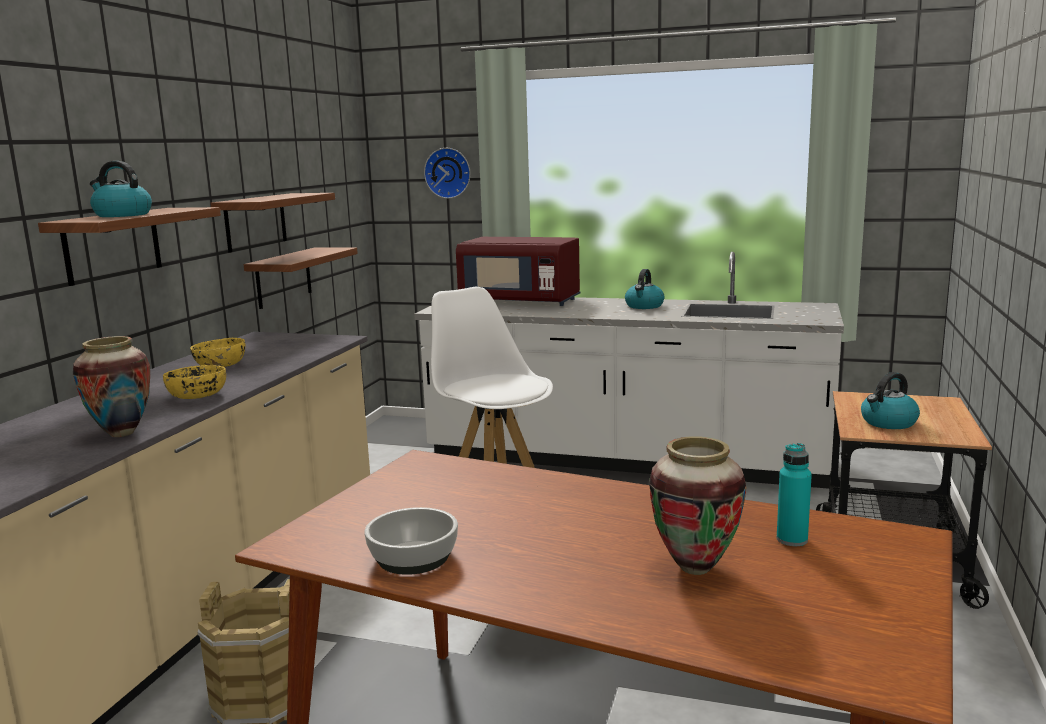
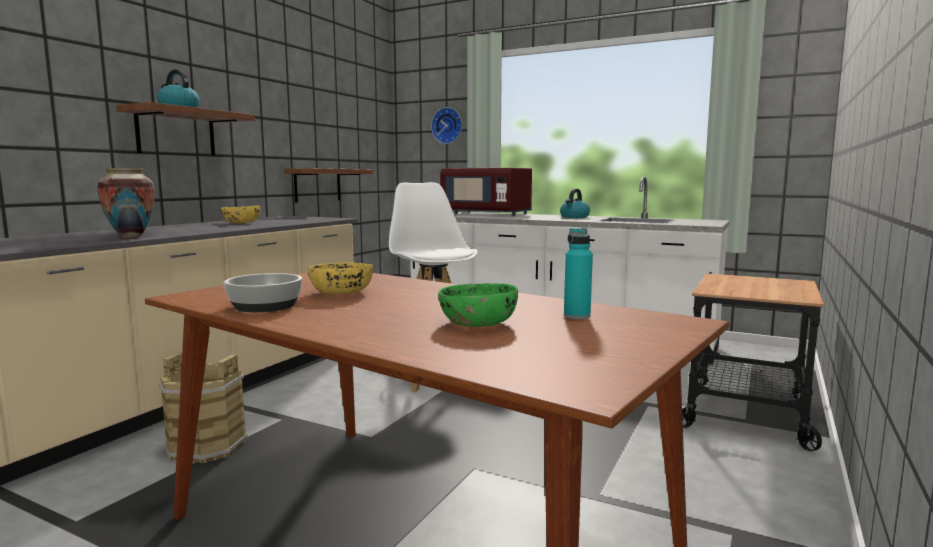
camera: 10 degrees right, 5 degrees down
(198, 396) = (206, 229): yellow bowl -> yellow bowl (342, 292)
(255, 222) = (297, 141): shelf -> none
(695, 567) = (477, 323): vase -> green bowl
(888, 423) = (739, 288): kettle -> none

